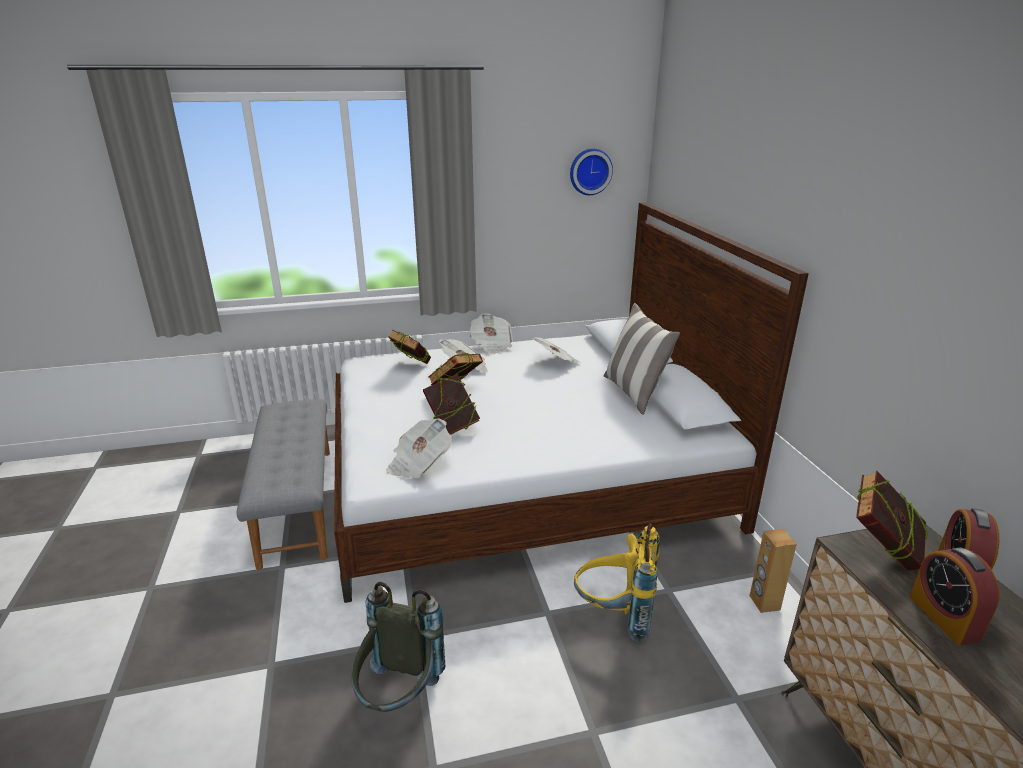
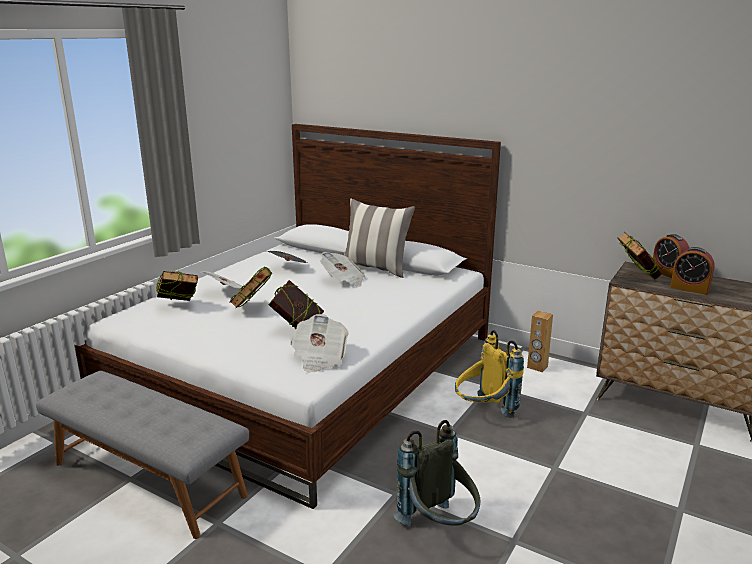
camera: 45 degrees left, 5 degrees down
(491, 345) = (217, 273): newspaper -> newspaper (343, 280)
(590, 171) = (256, 100): wall clock -> none

